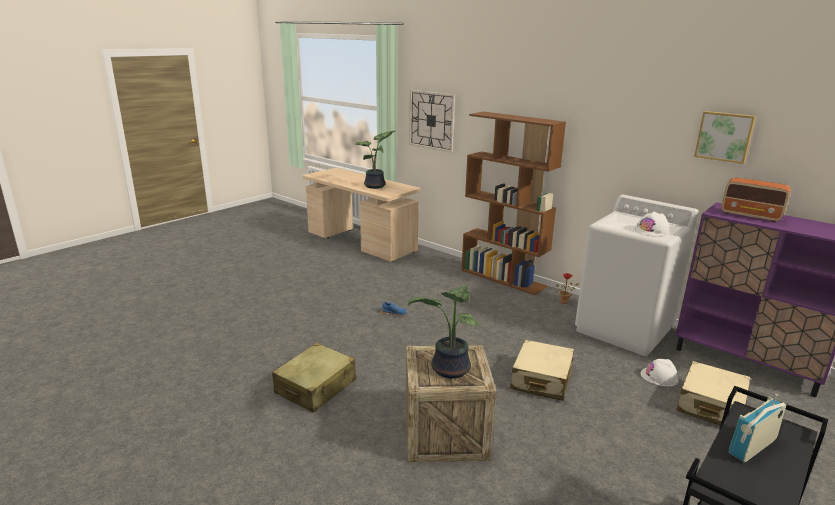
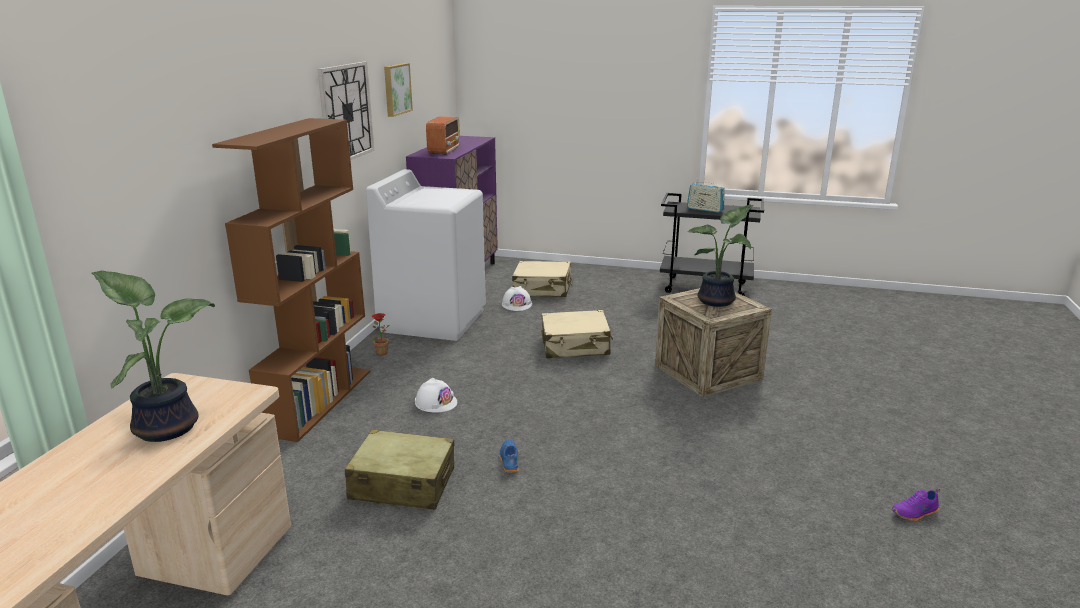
camera: 115 degrees left, 0 degrees up
(189, 429) = (915, 513): none -> purple shoe
(316, 387) = (739, 459): beige suitcase -> beige suitcase (402, 484)
(431, 120) = (104, 213): wall clock -> wall clock (346, 112)
(651, 231) = (450, 193): white hard hat -> white hard hat (436, 402)

